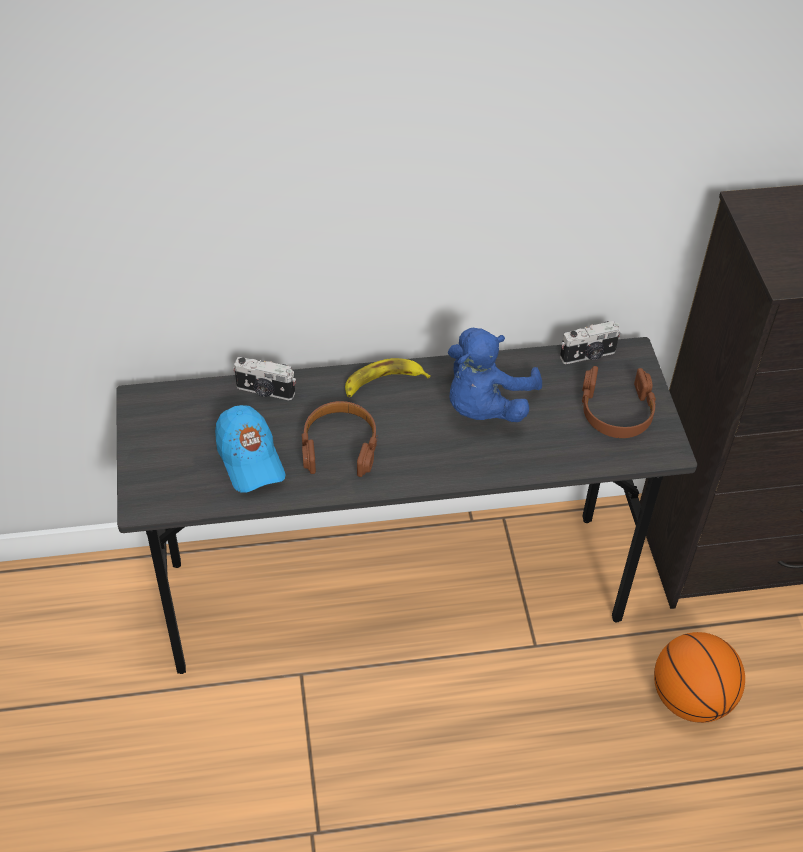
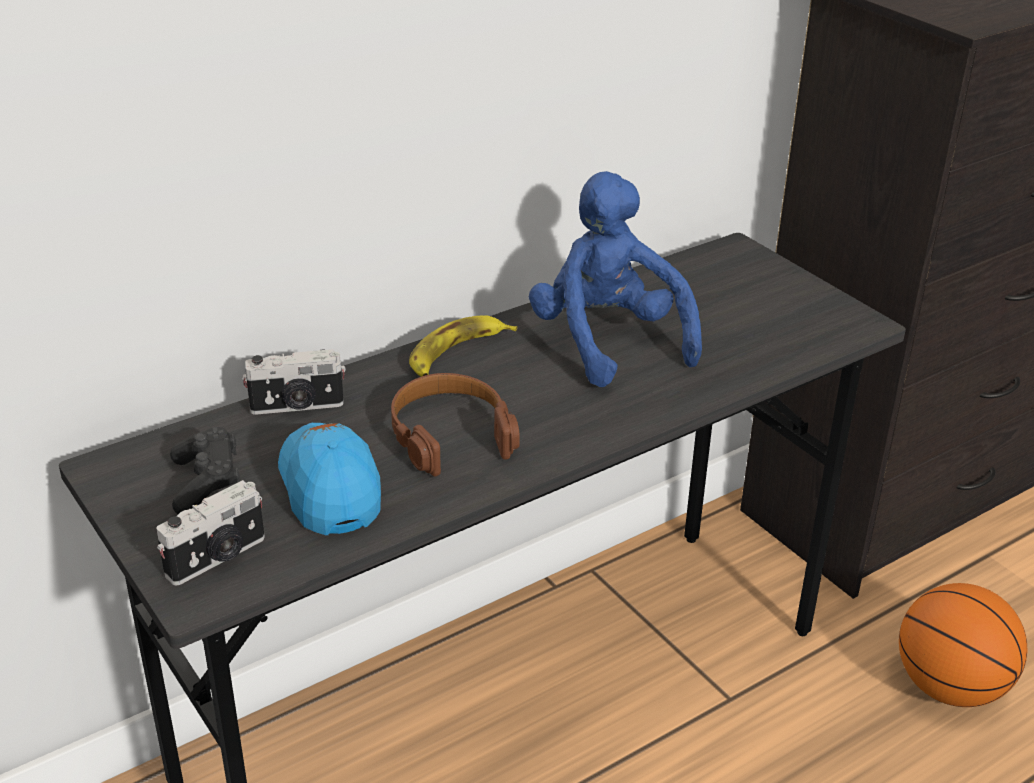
camera: 25 degrees left, 15 degrees down
(185, 431) = (207, 484): none -> black game controller
(249, 459) = (330, 487): blue cap -> blue cap turned 150 degrees counterclockwise
(484, 406) = (607, 342): blue plush toy -> blue plush toy turned 150 degrees clockwise
(588, 356) = (689, 264): camera -> camera (218, 558)
(616, 411) = (768, 304): brown headphones -> none

